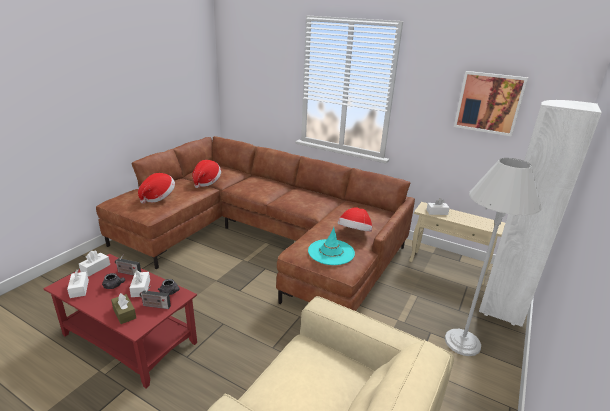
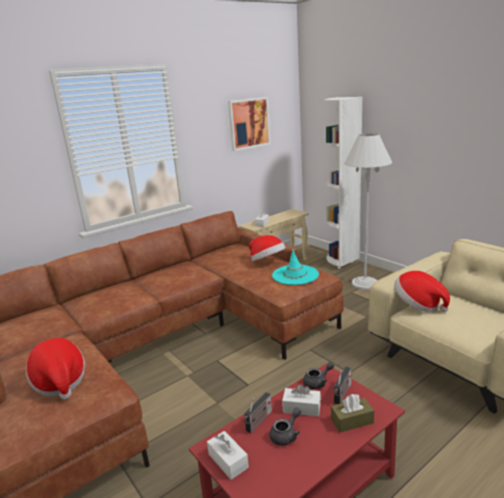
camera: 65 degrees left, 5 degrees down
(79, 289) = (280, 475): white tissue box -> none
(206, 182) = (50, 336): hat -> hat (418, 305)

